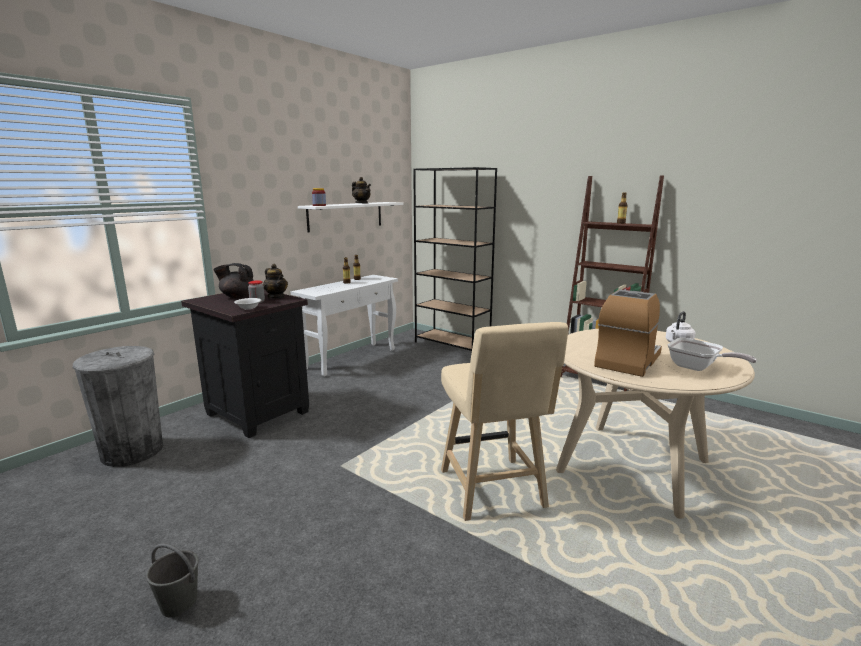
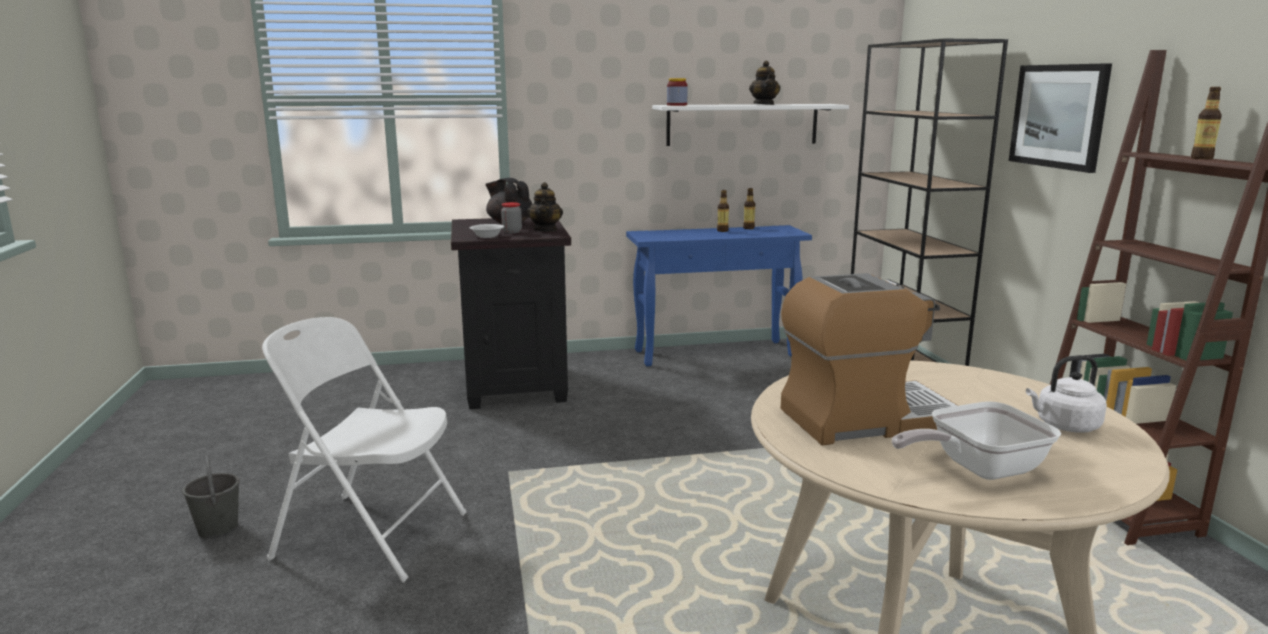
camera: 40 degrees right, 0 degrees up
(132, 451) = (363, 387): grey trash can -> none
(314, 543) = (372, 535): none -> white chair
(351, 358) = (715, 353): white console table -> blue console table
(493, 492) = (631, 579): beige stool -> none
(532, 206) = (1058, 116): none -> picture
(697, 368) = (977, 469): frying pan -> frying pan turned 75 degrees clockwise

